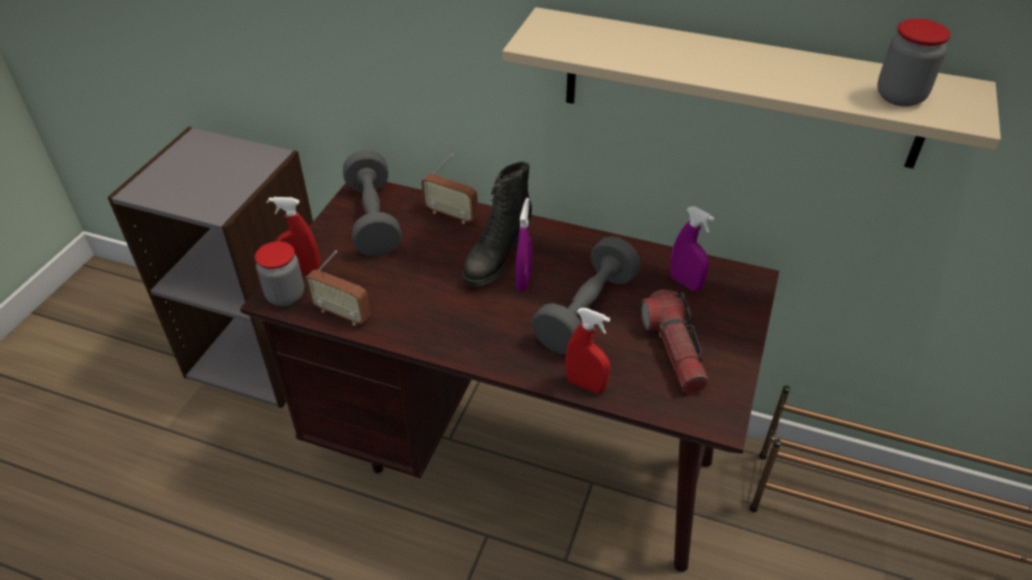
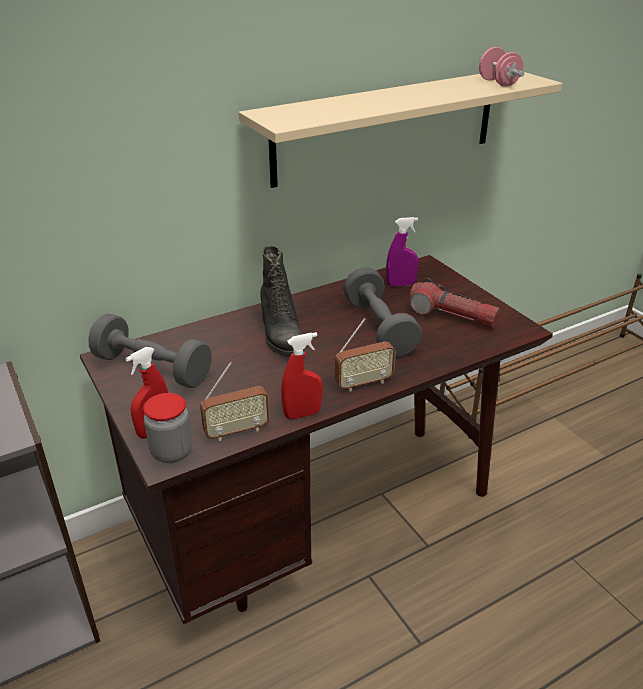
camera: 50 degrees left, 10 degrees down
(451, 215) = (205, 333): radio -> radio (363, 383)
(524, 280) = (317, 336): purple spray bottle -> none
(585, 385) = (443, 359): red spray bottle -> red spray bottle (302, 414)
(900, 96) = (498, 83): jar -> pink dumbbell

